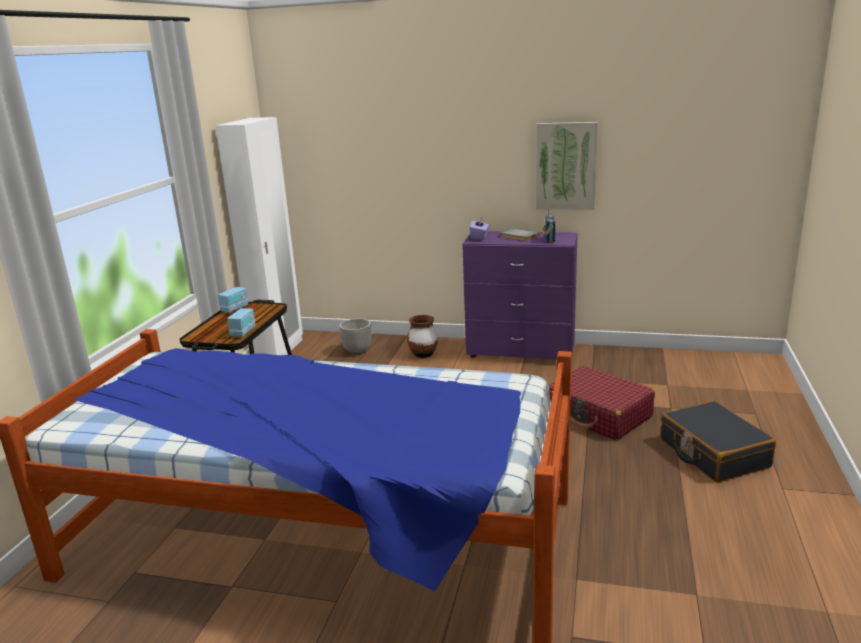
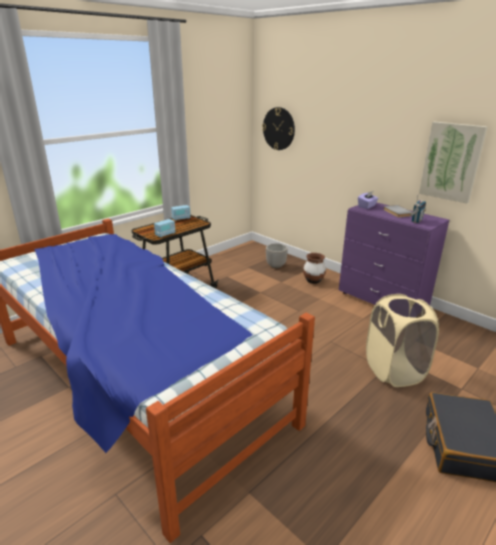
camera: 30 degrees right, 5 degrees up
(279, 352) = (232, 252): white wardrobe -> none
(314, 158) = (278, 128): none -> wall clock
(599, 415) = (394, 371): red suitcase -> beige laundry basket

